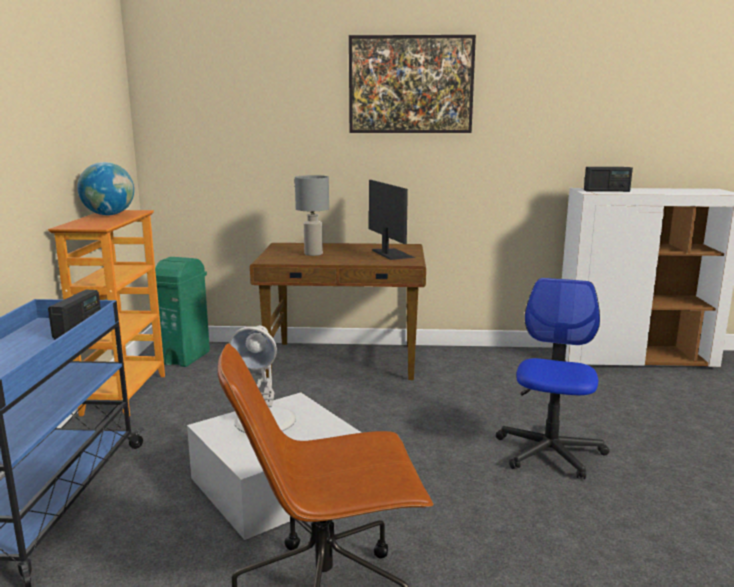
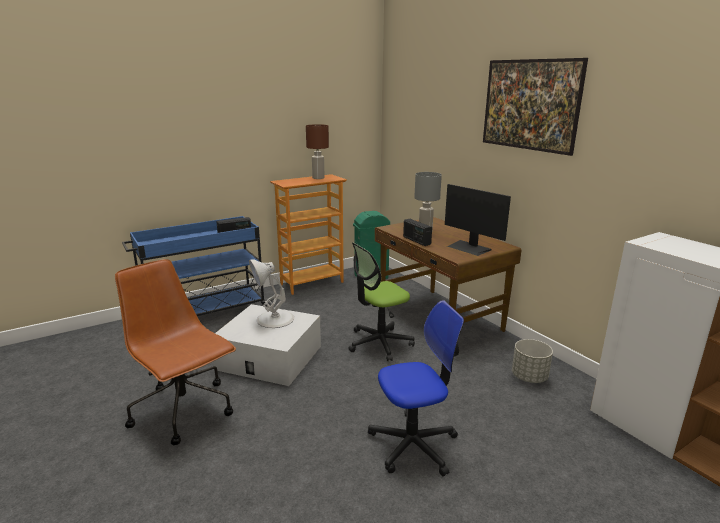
camera: 55 degrees right, 5 degrees up
(109, 215) = (318, 178): globe -> brown table lamp
(347, 405) = (379, 343): none -> office chair
(391, 254) = (469, 248): monitor -> monitor turned 105 degrees clockwise
(496, 366) = (529, 377): none -> grey planter
(606, 191) = (675, 245): radio -> radio (416, 240)

